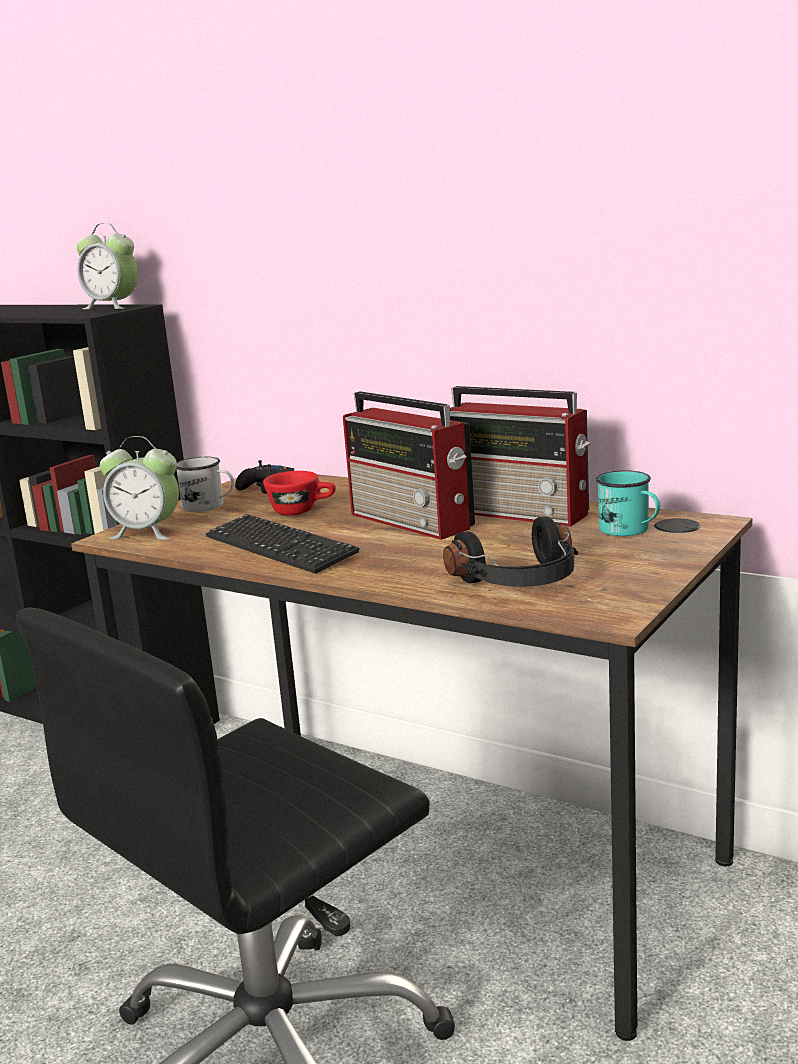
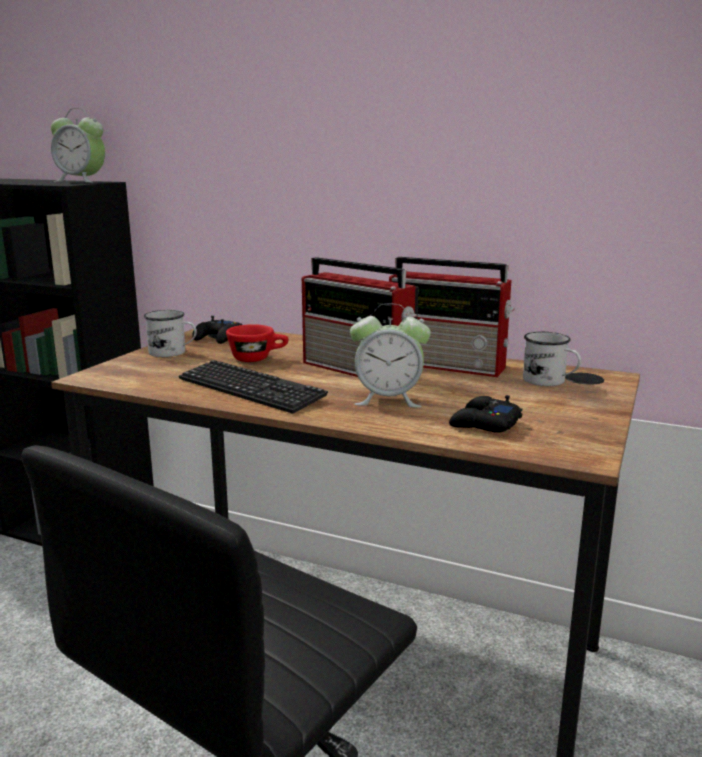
camera: 10 degrees left, 0 degrees up
(147, 533) = (122, 374): alarm clock -> alarm clock (388, 399)
(521, 582) = (484, 424): black headphones -> black game controller
(630, 530) = (550, 381): turquoise mug -> white mug

